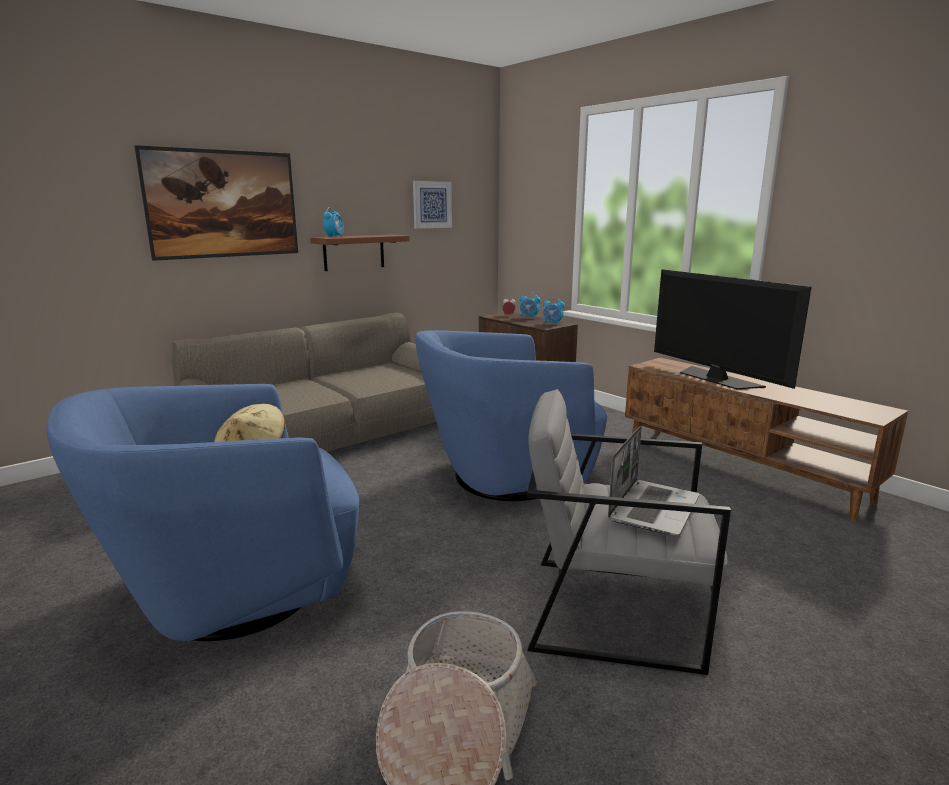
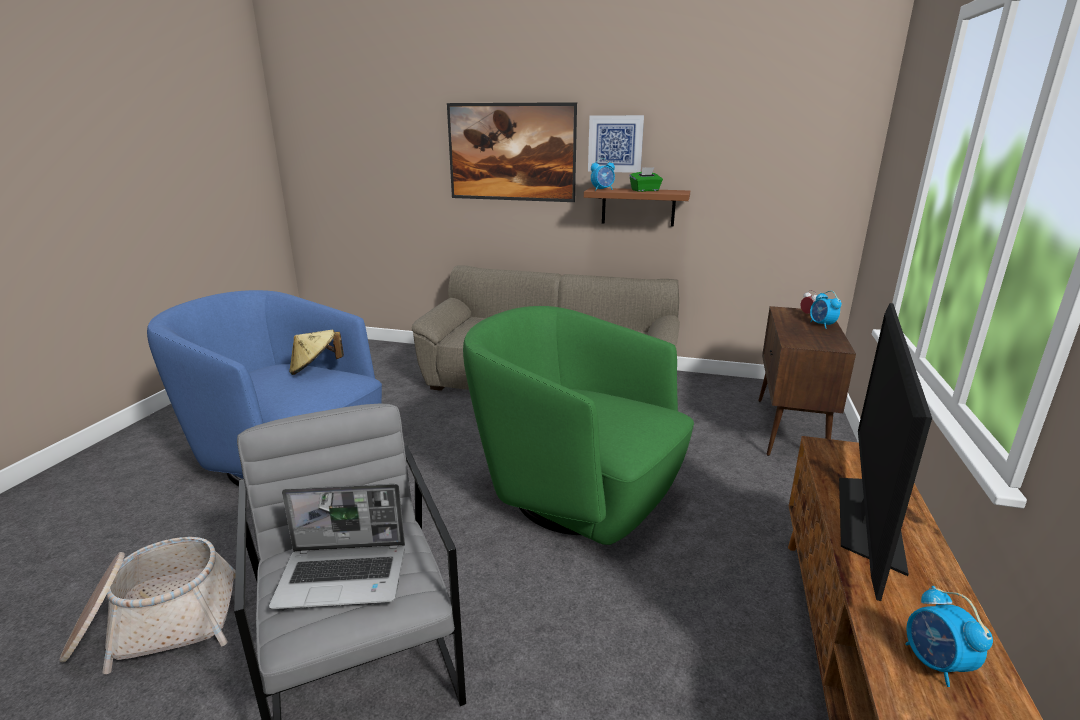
camera: 55 degrees right, 5 degrees up
(367, 235) = (645, 190): none -> green tissue box
(432, 204) = (755, 157): picture -> picture (615, 144)
(506, 477) = (575, 493): blue armchair -> green armchair
(552, 323) = (821, 342): alarm clock -> alarm clock (935, 664)

